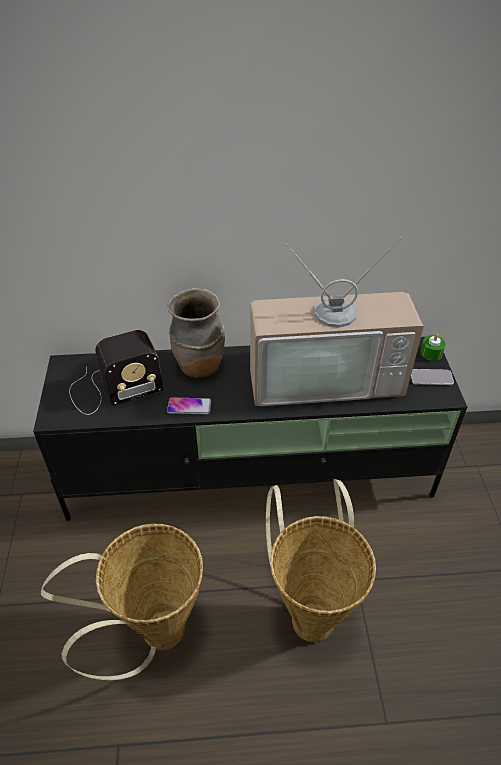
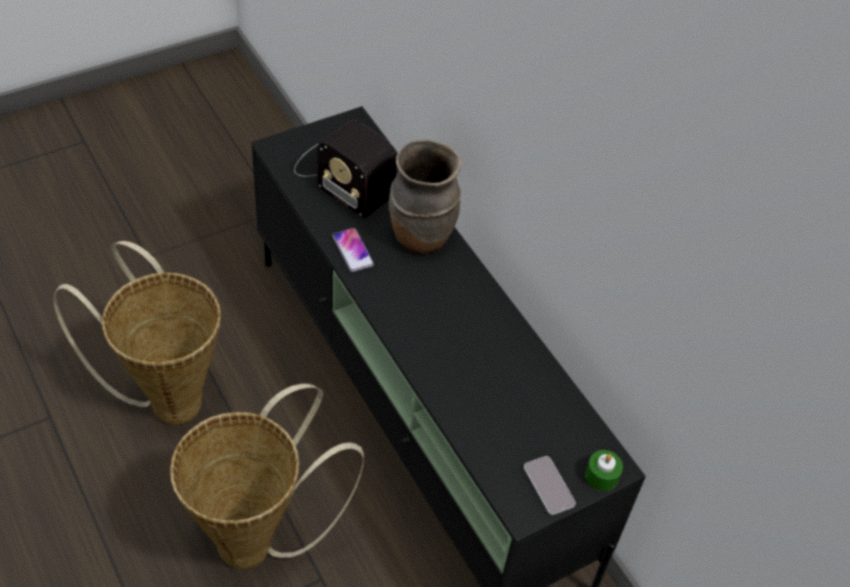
camera: 60 degrees right, 5 degrees up
(325, 376) = (480, 365): television -> none

